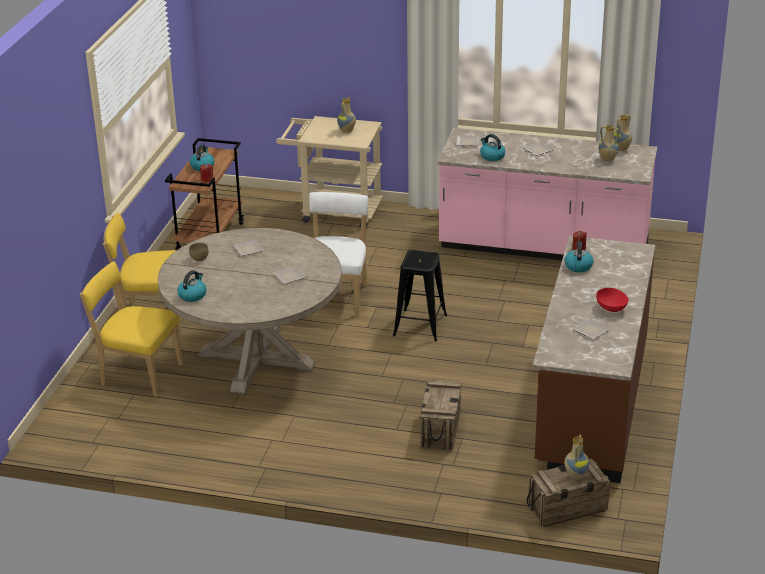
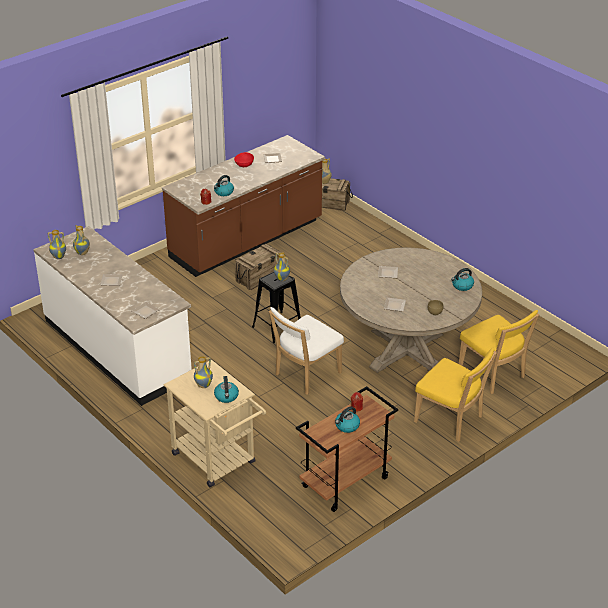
camera: 145 degrees left, 5 degrees up
(414, 261) = (282, 279): none -> vase
(440, 429) = (343, 261): crate -> crate (259, 277)
(492, 156) = (149, 290): kettle -> kettle (226, 396)
(543, 246) = (118, 348): pink counter -> white counter

